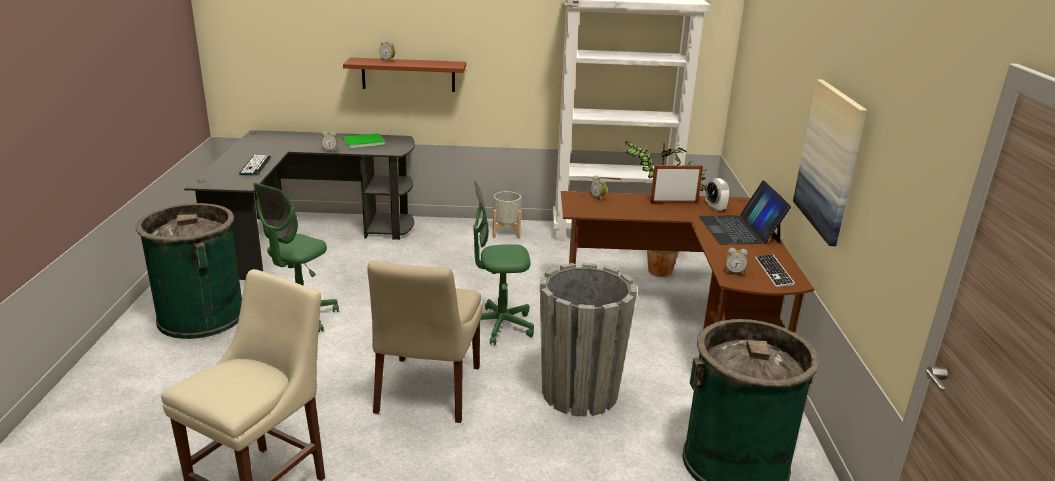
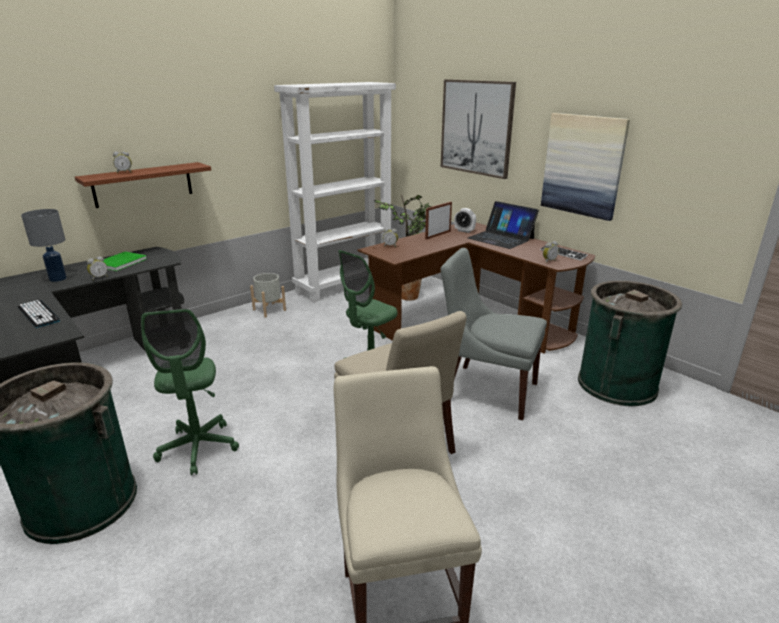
camera: 40 degrees left, 0 degrees up
(306, 143) = (57, 279): none -> grey table lamp
(579, 392) = (487, 390): grey planter -> grey chair
(777, 78) = (476, 127): none -> picture

